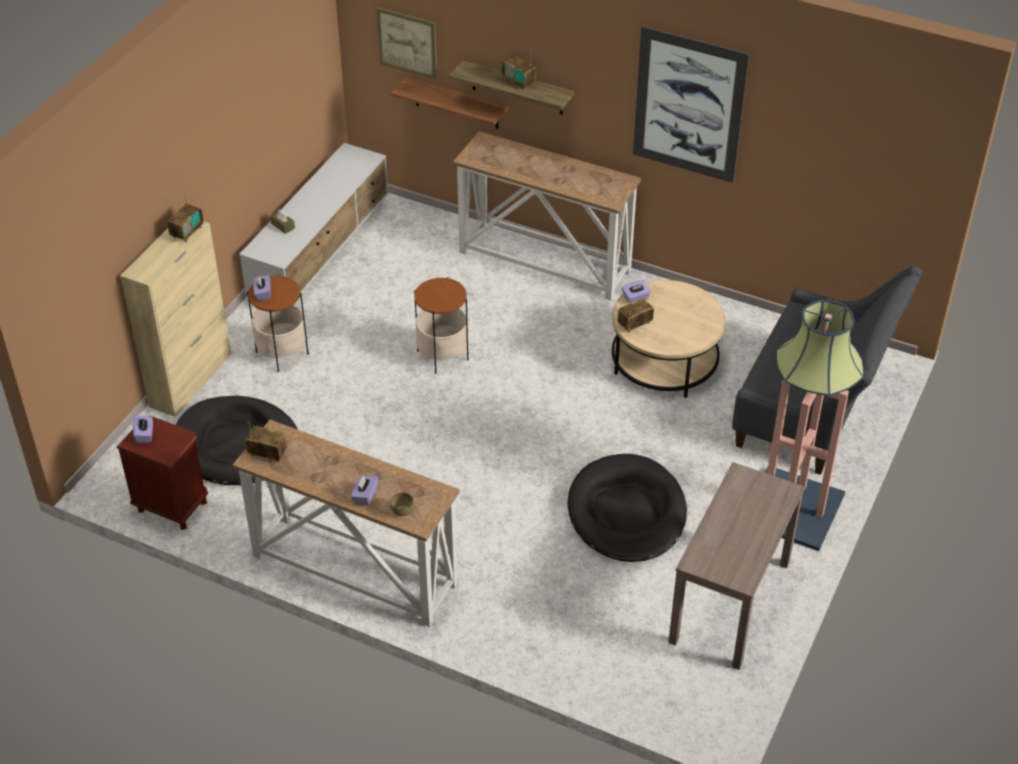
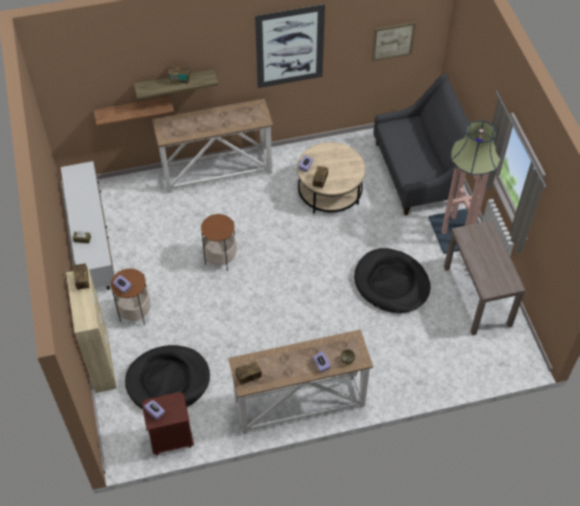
camera: 40 degrees left, 10 degrees up
(407, 43) = (92, 89): picture -> picture (393, 41)

